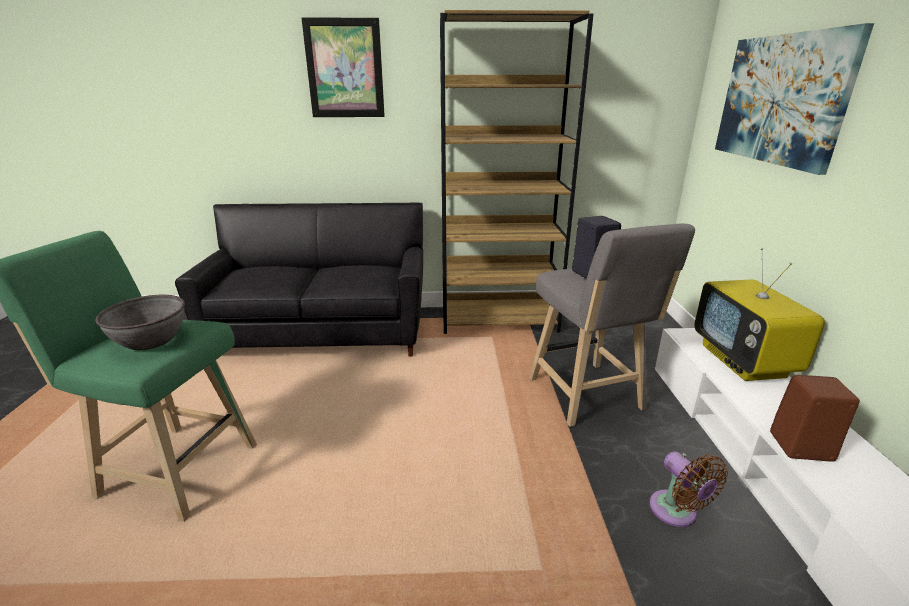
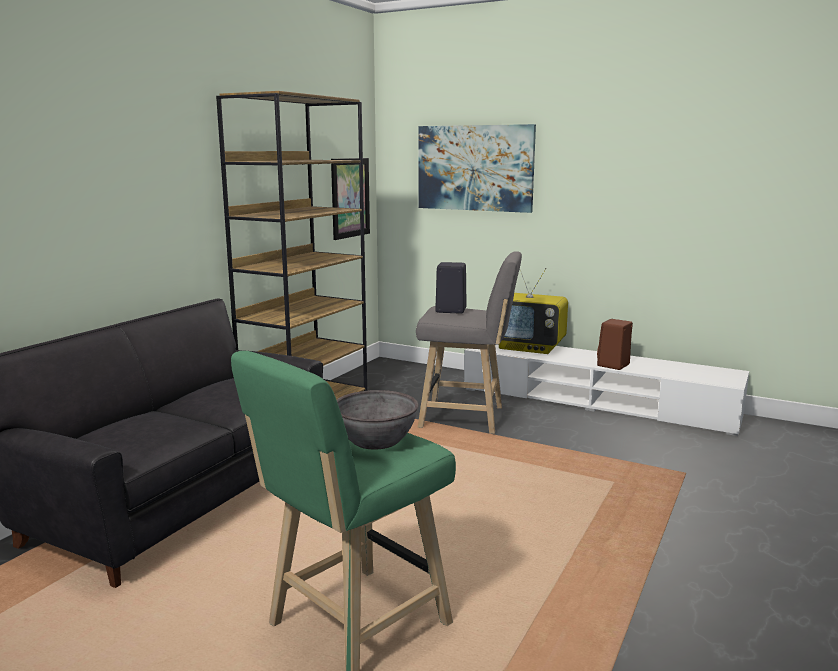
camera: 60 degrees left, 10 degrees down
(345, 69) = (125, 145): picture -> picture (350, 198)
(677, 513) = (598, 433): brown fan -> none

